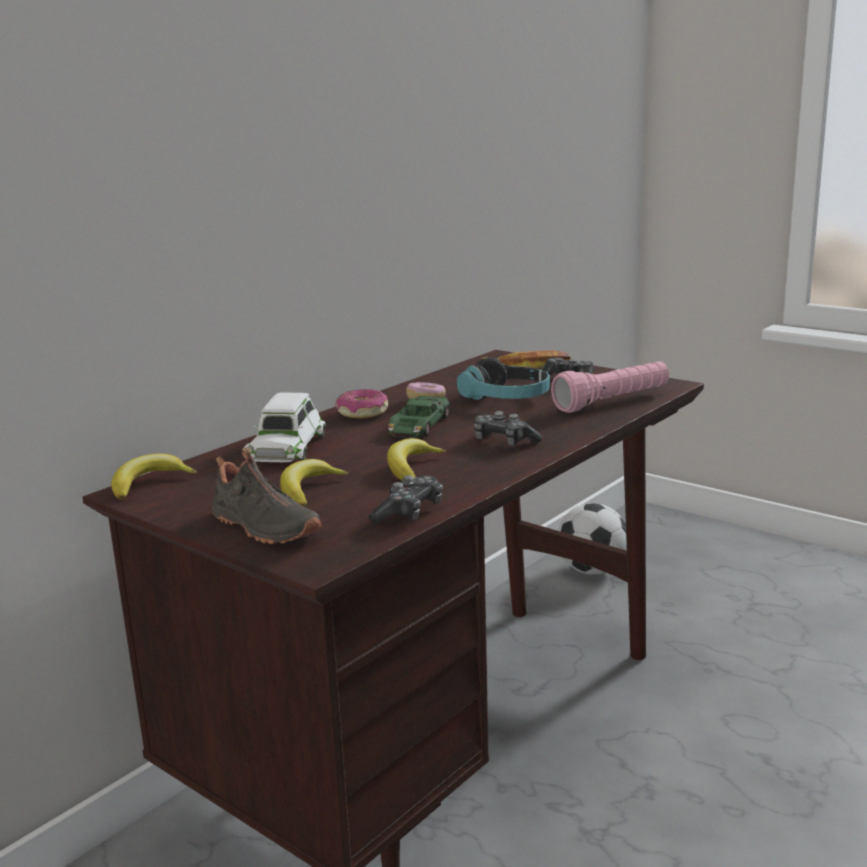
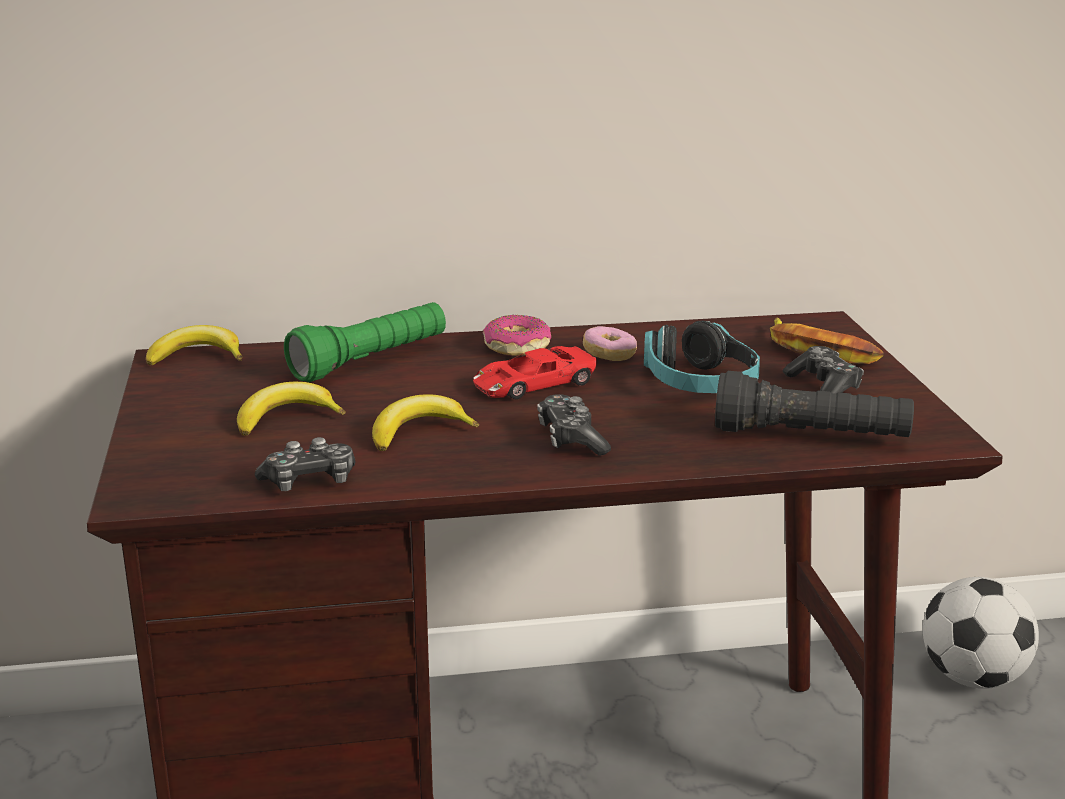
camera: 40 degrees right, 5 degrees up
(262, 528) = (176, 442): black shoe -> none
(286, 447) = (370, 361): white toy car -> green flashlight
(418, 426) = (533, 384): green toy car -> red toy car
(612, 402) = (810, 436): pink flashlight -> black flashlight

